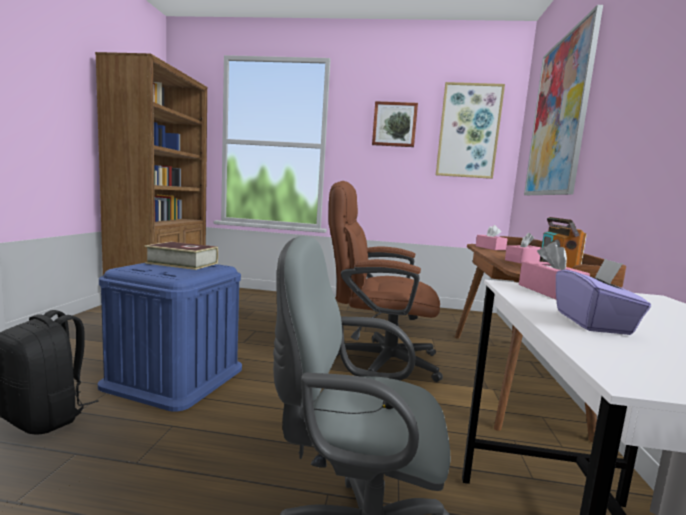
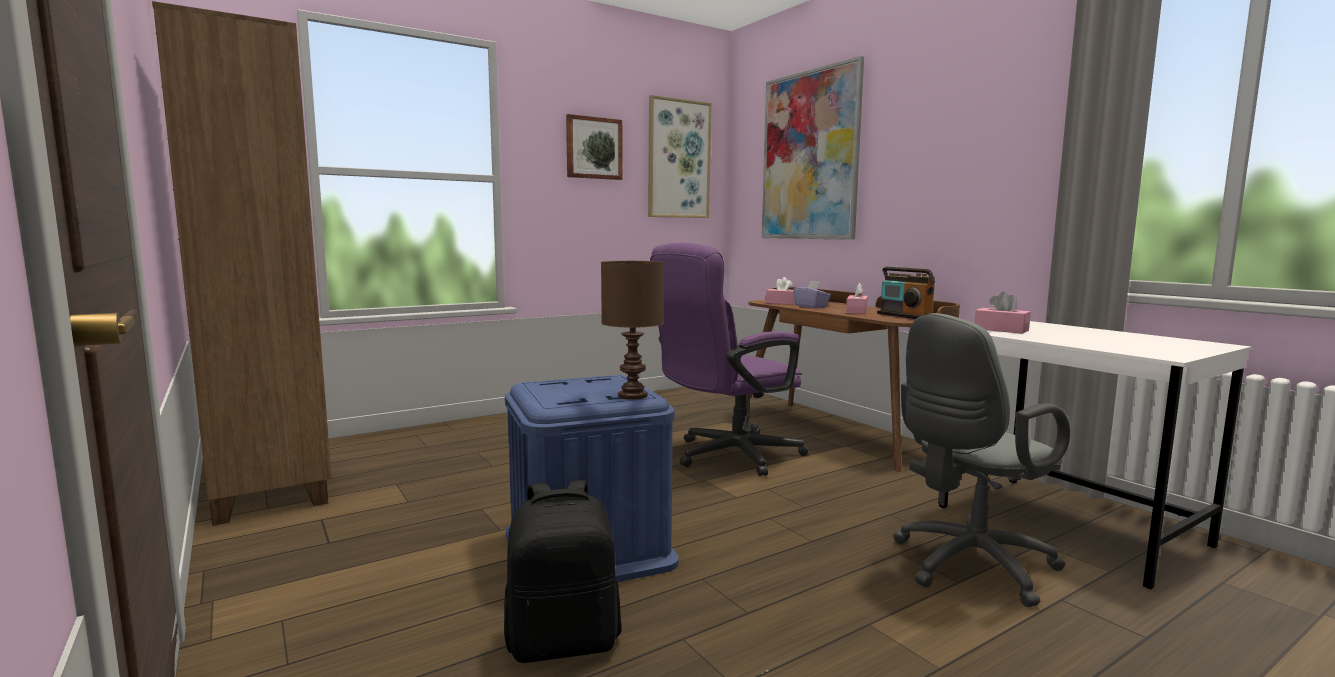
camera: 40 degrees left, 0 degrees up
(174, 275) = (632, 395): none -> brown table lamp
(182, 263) = (571, 384): book -> none
(376, 360) = (726, 456): brown office chair -> purple office chair
(593, 323) = (1080, 341): purple tissue box -> purple tissue box (811, 306)

